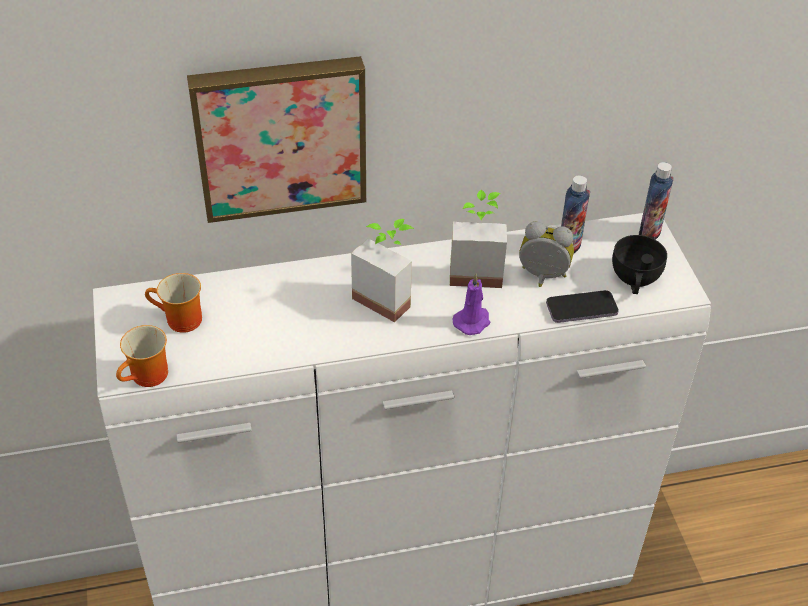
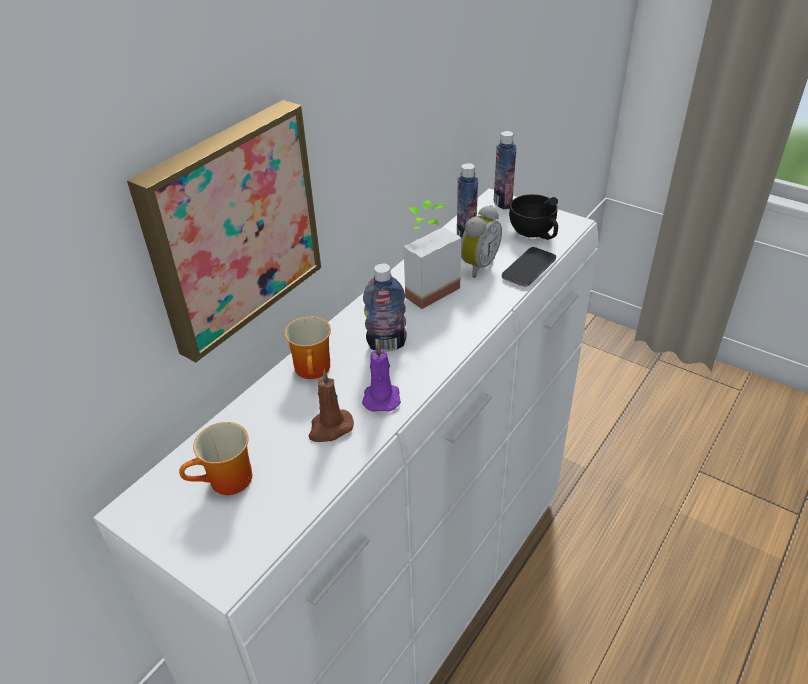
camera: 40 degrees left, 5 degrees down
(149, 378) = (259, 554): mug -> mug (315, 370)
(277, 330) = (330, 428): none -> brown candle
(388, 296) = (386, 344): potted plant -> bottle
(472, 321) = (471, 321): purple candle -> purple candle (381, 397)
(542, 278) = (477, 266): alarm clock -> alarm clock turned 150 degrees clockwise

